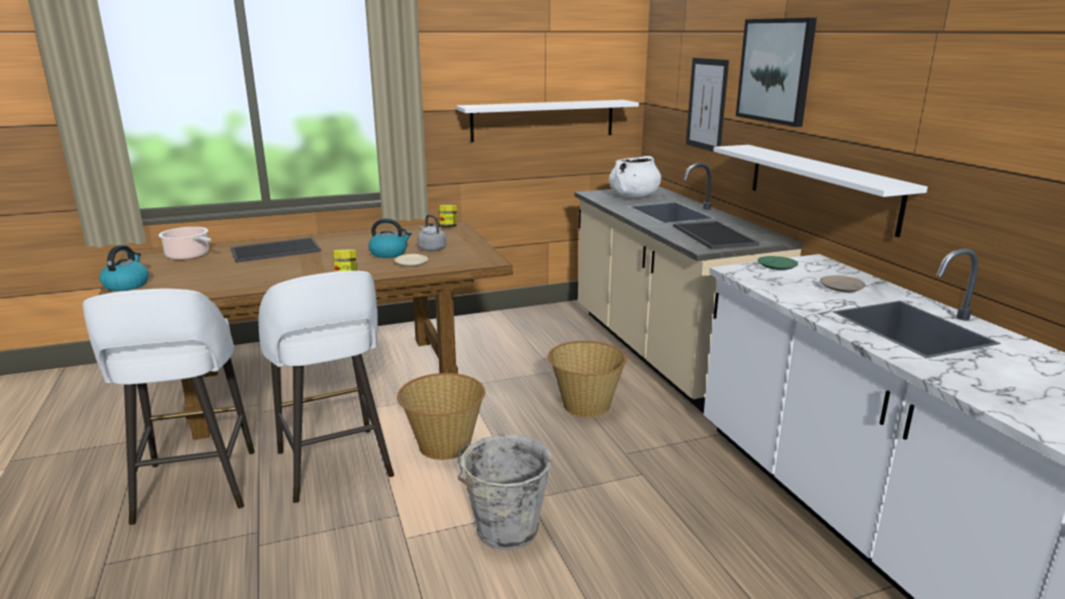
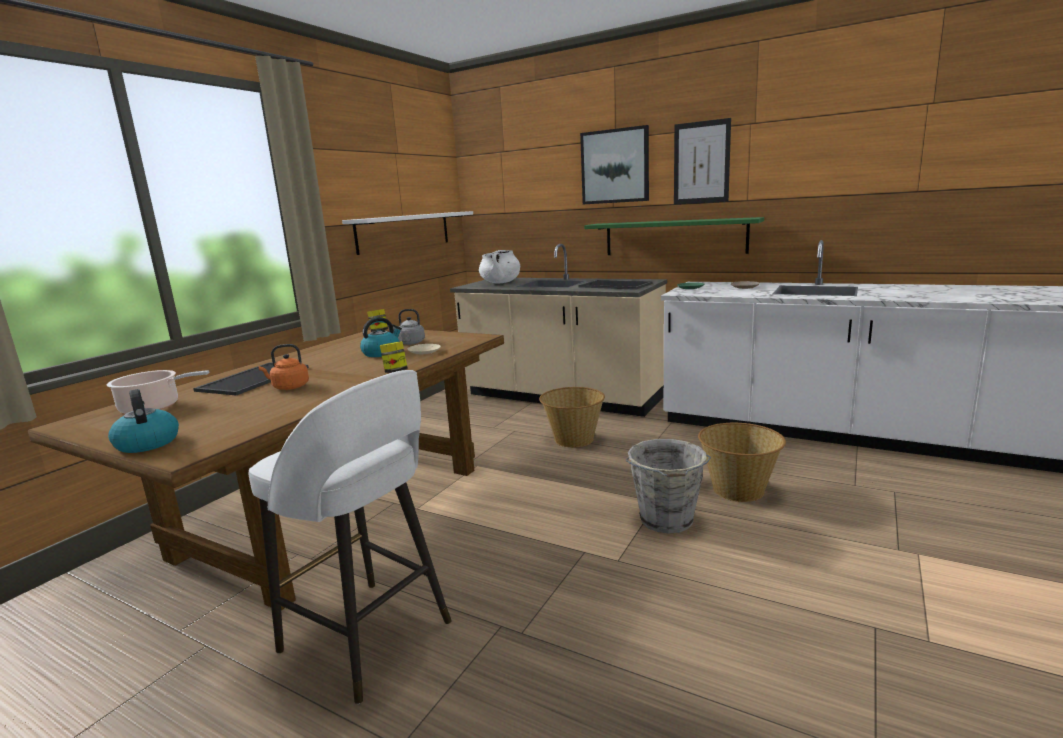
camera: 40 degrees left, 5 degrees down
(269, 266) = (289, 387): none -> orange kettle
(335, 466) = (472, 553): white stool -> none
(444, 446) = (529, 501): basket -> basket (738, 490)
(707, 104) = (543, 202): picture -> picture (701, 162)
(820, 186) = (674, 237): white shelf -> green shelf

